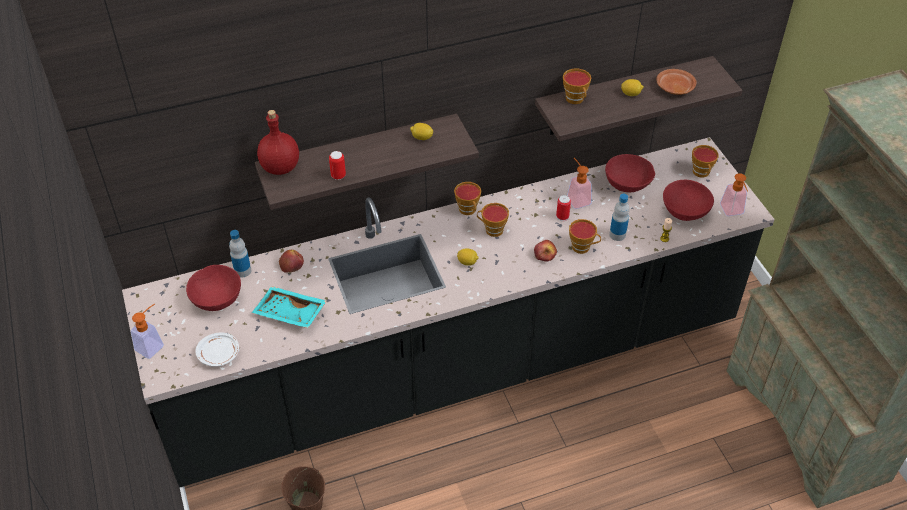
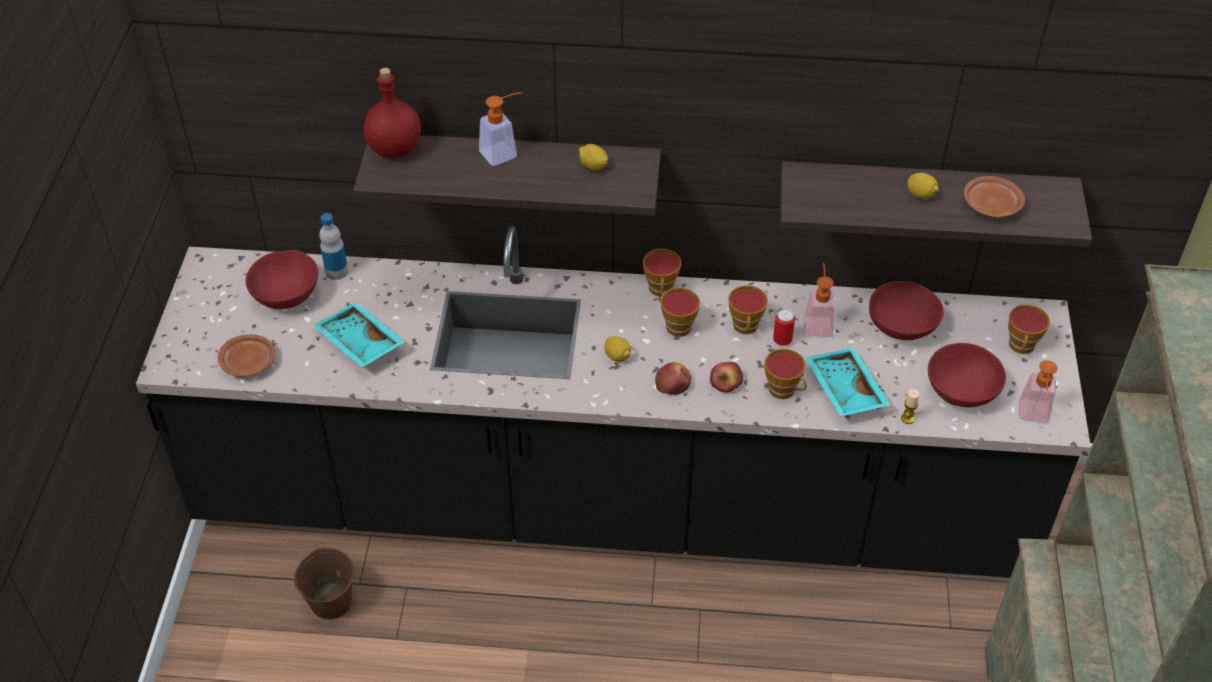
camera: 25 degrees right, 0 degrees up
(153, 345) = (183, 324): soap dispenser -> soap dispenser (504, 152)
(219, 354) = (249, 363): white plate -> brown plate
(292, 264) = (399, 283): apple -> apple (673, 383)
(338, 176) = (457, 181): can -> none
(576, 99) = (837, 179): cup -> cup (746, 327)
(617, 235) = (843, 390): bottle -> turquoise tray

